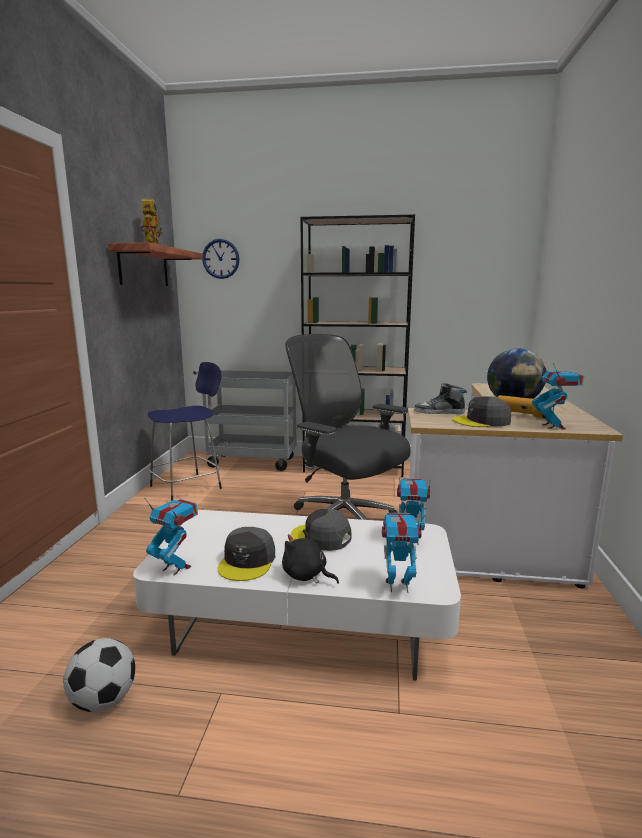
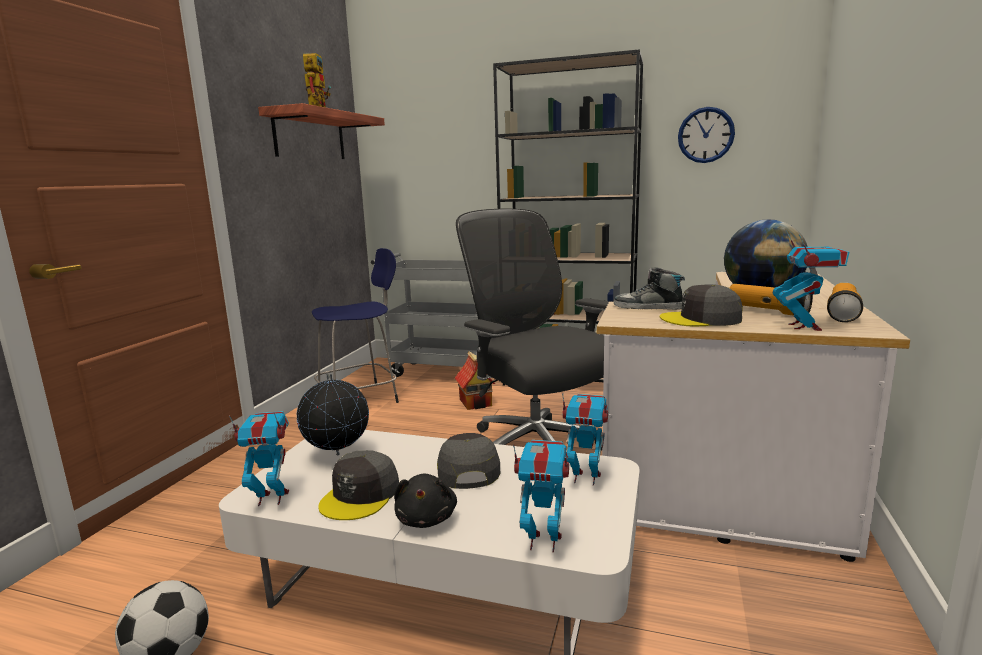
camera: 10 degrees right, 0 degrees up
(176, 568) = (271, 498): toy robot -> toy robot turned 45 degrees counterclockwise
(214, 532) = (337, 455): none -> globe
(221, 259) = (407, 124): wall clock -> wall clock (705, 135)
(286, 486) = (476, 402): none -> toy house
(306, 575) = (427, 519): black plush toy -> black plush toy turned 135 degrees counterclockwise
(321, 537) = (467, 469): grey cap -> grey cap turned 45 degrees clockwise
(573, 417) = (842, 314): none -> flashlight

